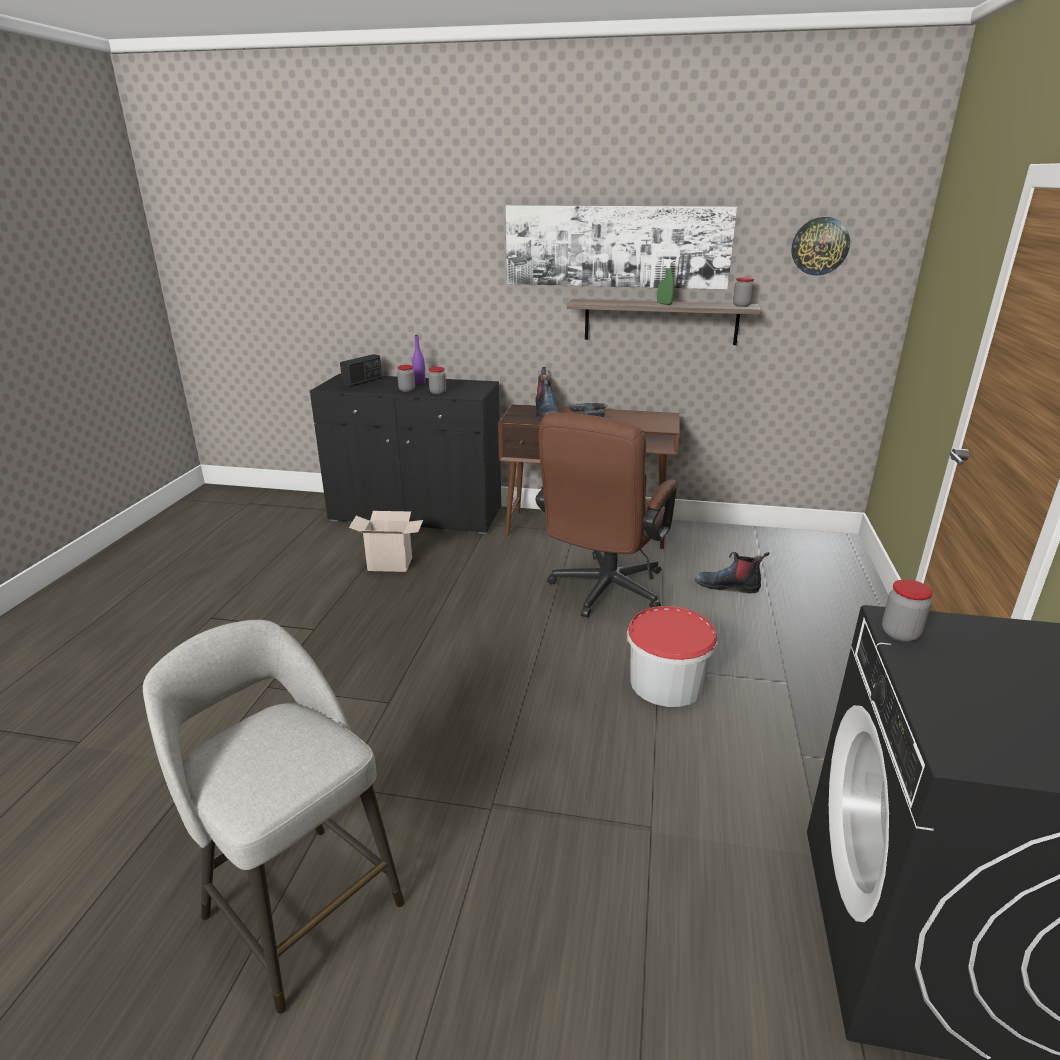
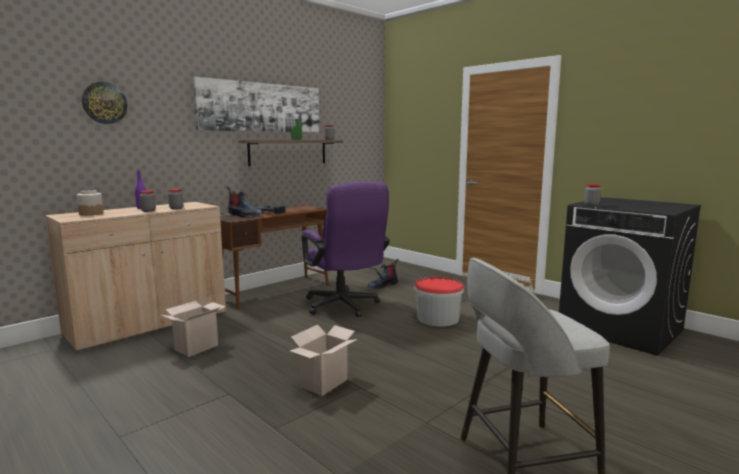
camera: 55 degrees left, 15 degrees down
(363, 381) = (91, 214): radio -> jar
(376, 675) = (324, 384): none -> cardboard box
(416, 515) = (148, 323): black cabinet -> beige cabinet
(603, 593) = (344, 307): brown office chair -> purple office chair
(820, 246) = (350, 110): wall clock -> wall clock (104, 103)

